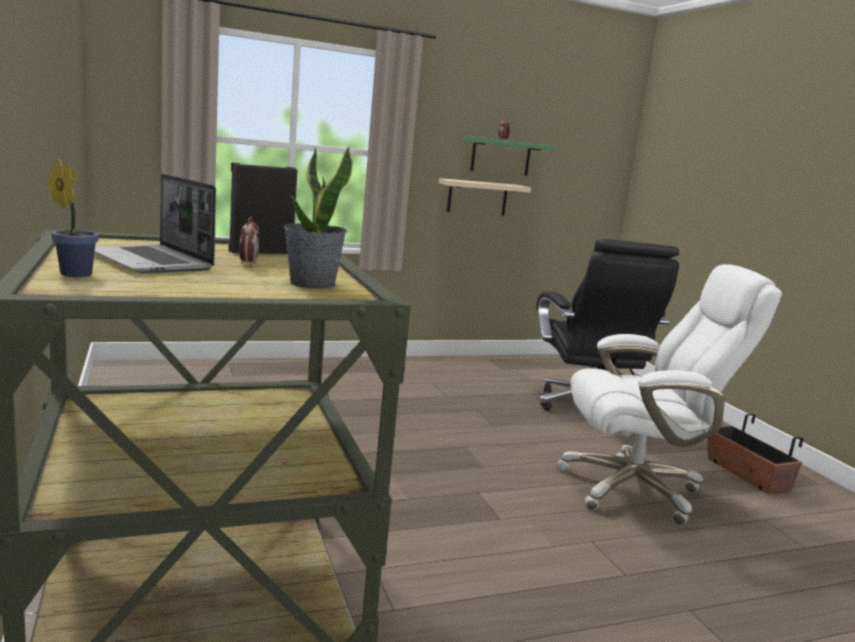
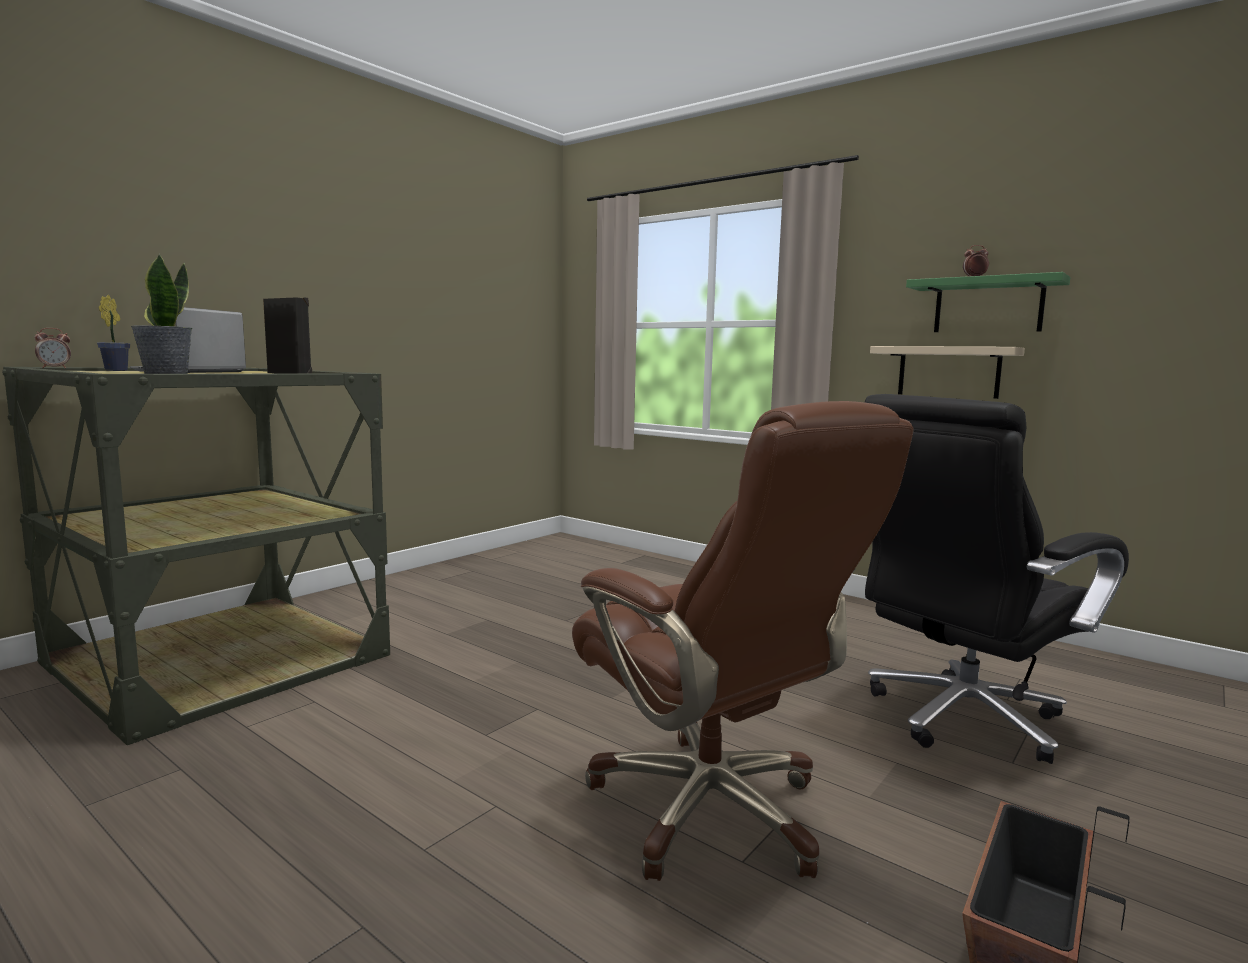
camera: 60 degrees right, 5 degrees down
(248, 263) = (229, 373): alarm clock -> alarm clock (55, 368)
(636, 491) = (712, 816): white office chair -> brown office chair

